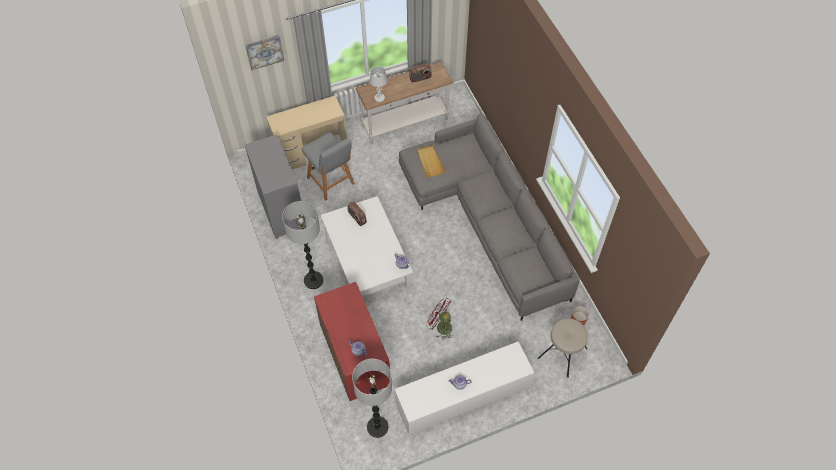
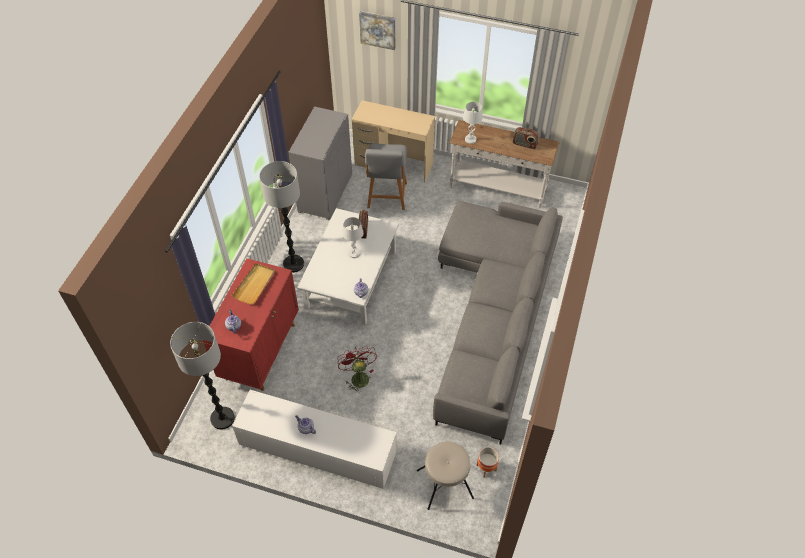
camera: 40 degrees right, 5 degrees down
(368, 239) = (354, 253): none -> white table lamp
(430, 161) = (474, 225): beige tray -> beige tray (254, 285)

